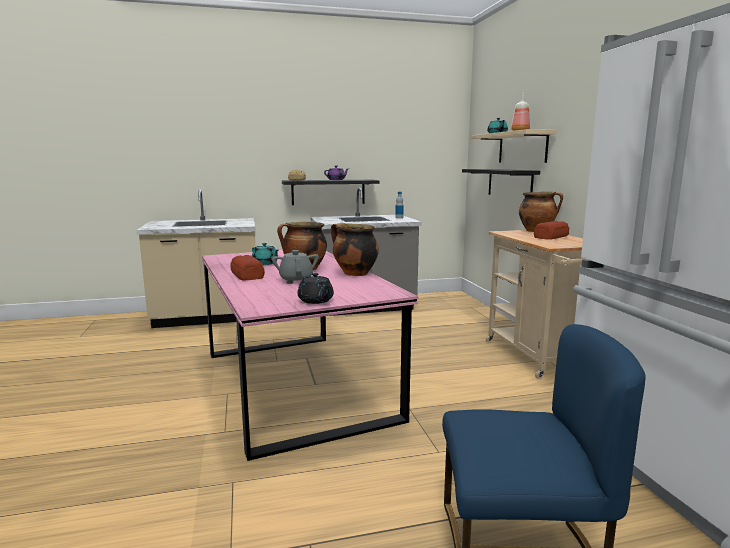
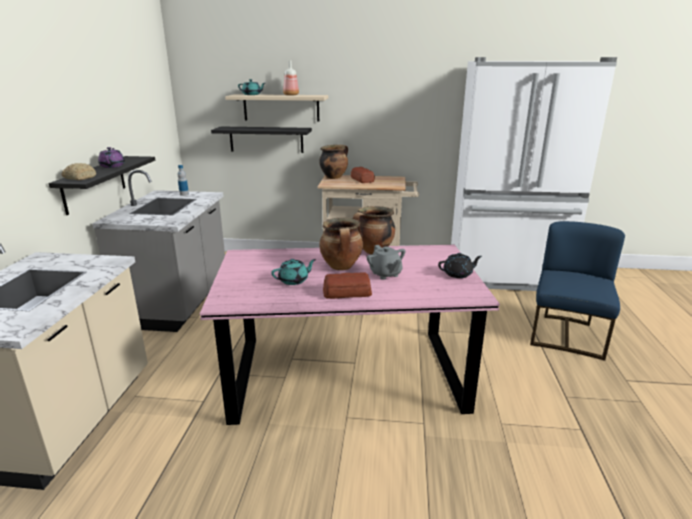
camera: 70 degrees left, 10 degrees up
(296, 280) = (385, 274): grey teapot -> grey teapot turned 120 degrees counterclockwise

